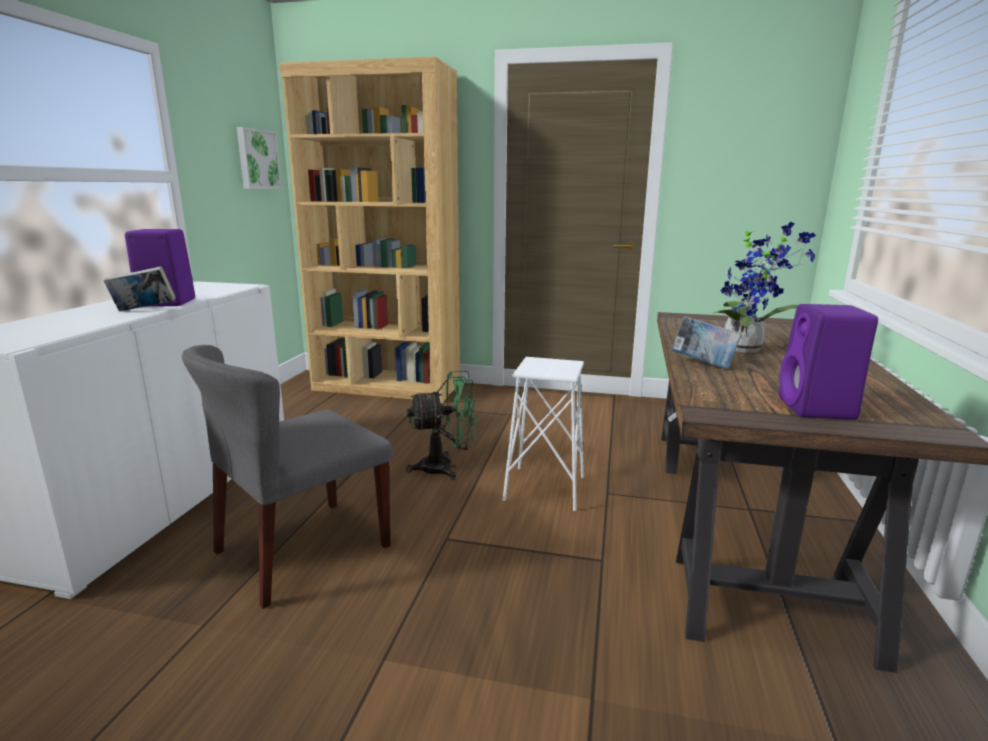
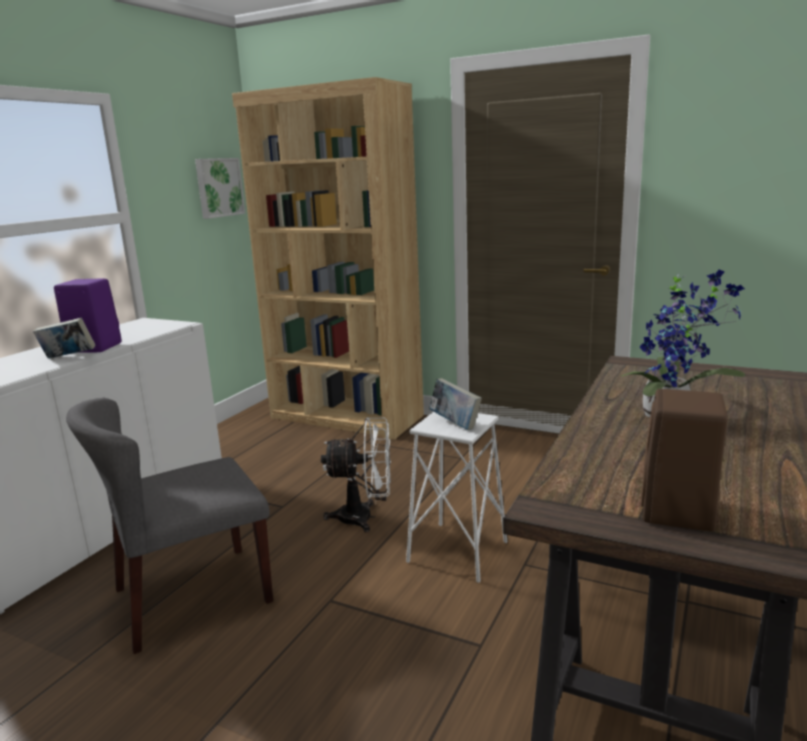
camera: 15 degrees right, 0 degrees up
(446, 467) = (365, 517): green fan -> white fan
(703, 364) = (596, 438): book -> book (455, 424)
(818, 409) = (678, 512): purple speaker -> brown speaker

